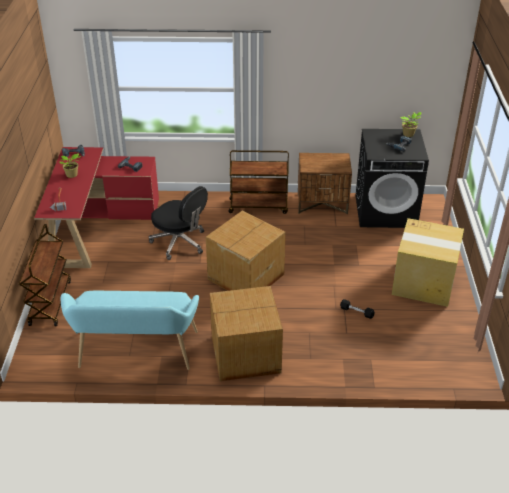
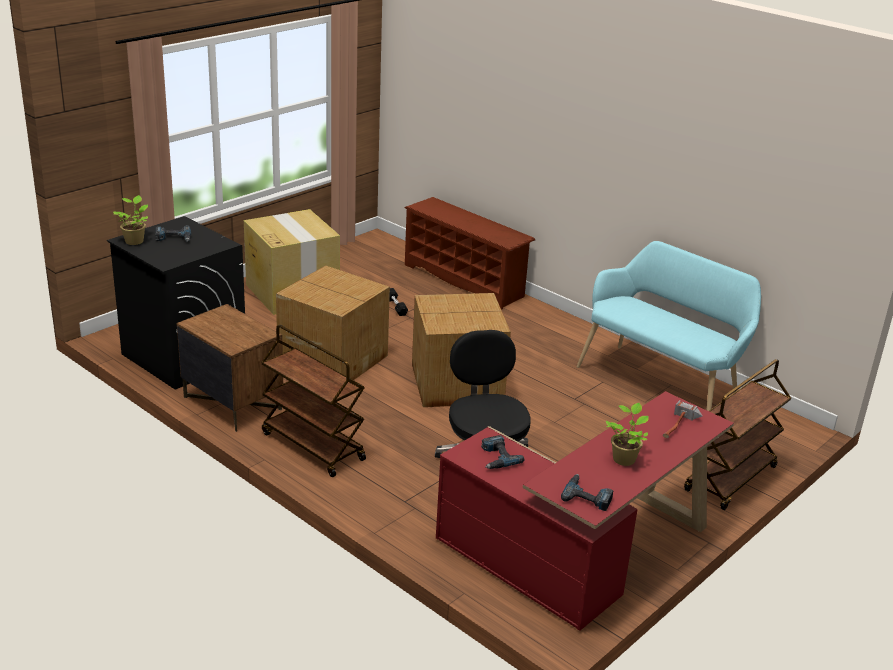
camera: 140 degrees left, 10 degrees down
(246, 355) = (549, 331): cardboard box -> cardboard box (333, 358)
(357, 369) = (465, 281): none -> brown shoe rack

